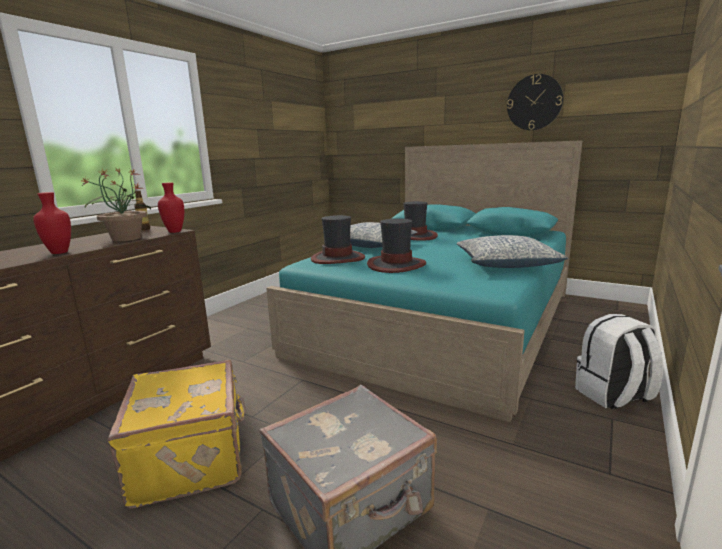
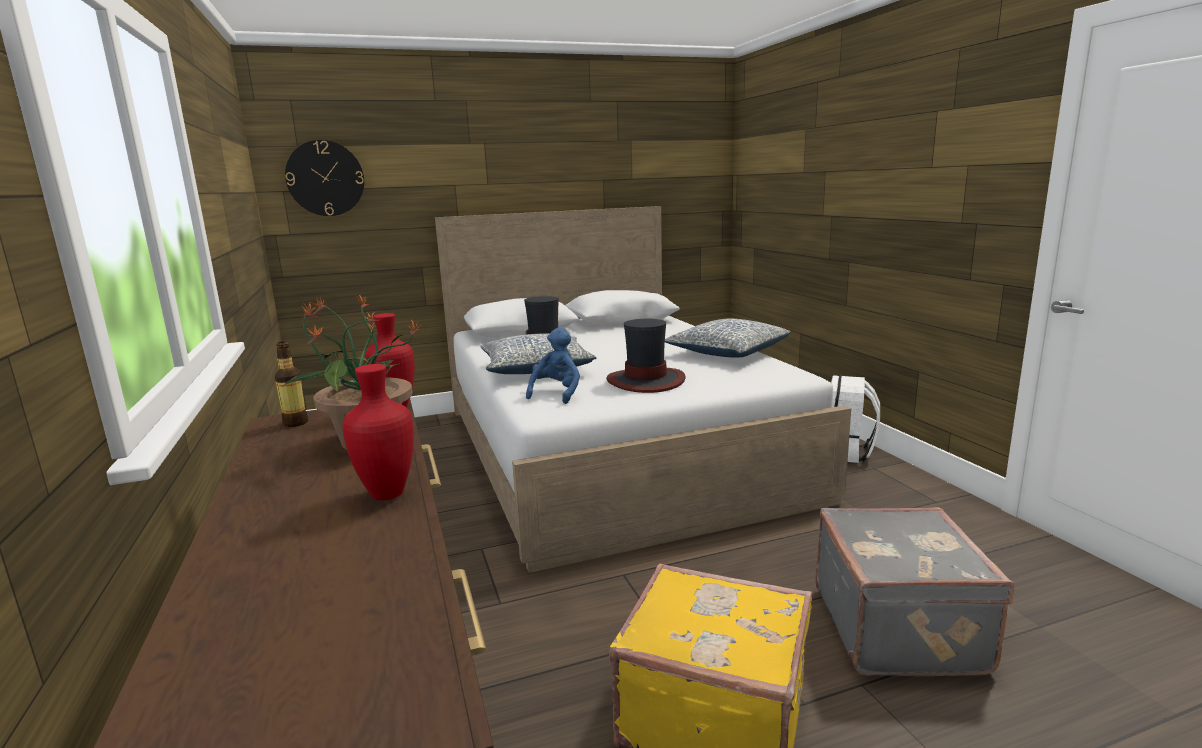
camera: 50 degrees left, 0 degrees up
(338, 258) = (557, 393): hat -> blue plush toy
(441, 321) = (614, 450): turquoise bed -> white bed
(534, 102) = (602, 160): wall clock -> wall clock (325, 178)

